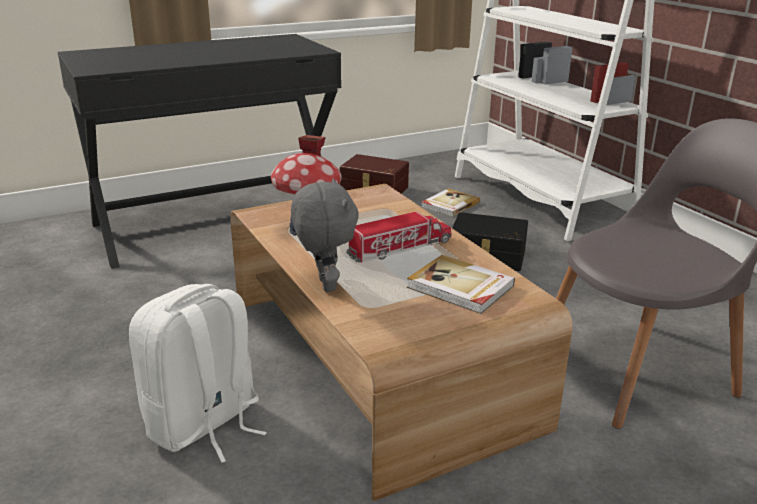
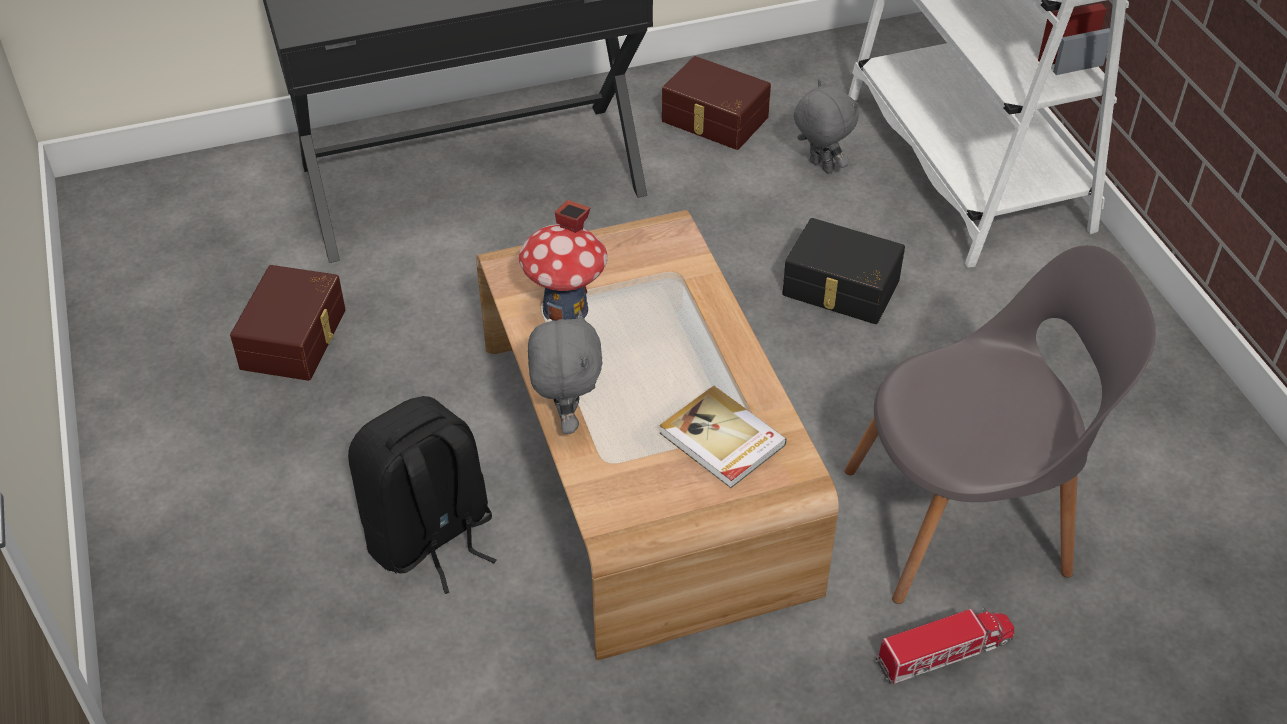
camera: 10 degrees right, 20 degrees up
(83, 310) = (296, 339): none -> brown storage box
(204, 425) = (430, 538): white backpack -> black backpack
(400, 248) = (671, 360): toy truck -> toy truck (944, 652)
(449, 205) = (819, 167): book -> grey plush toy

